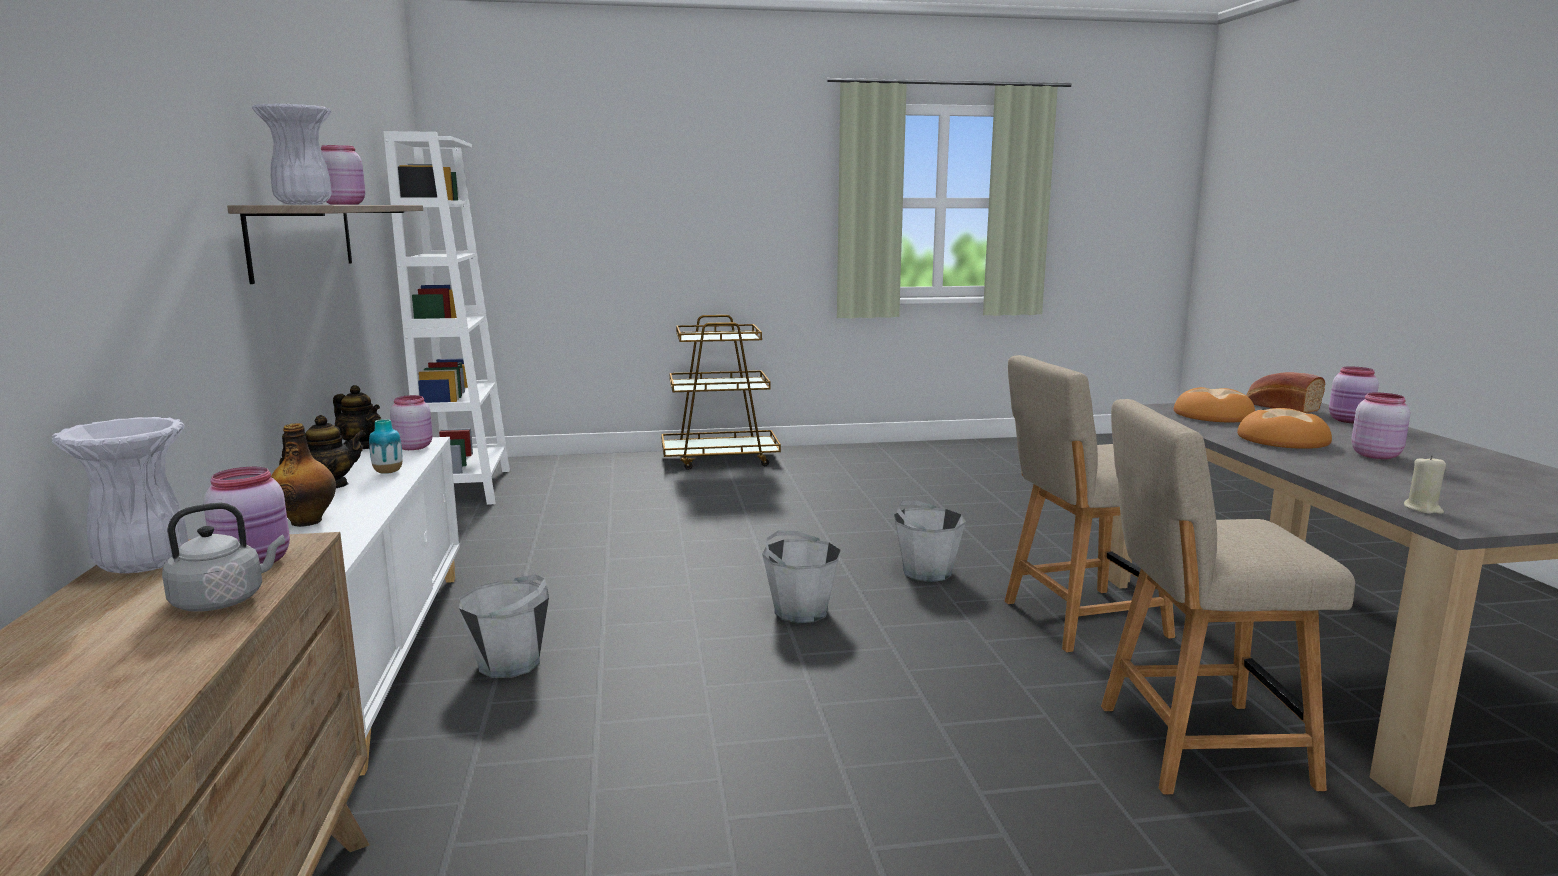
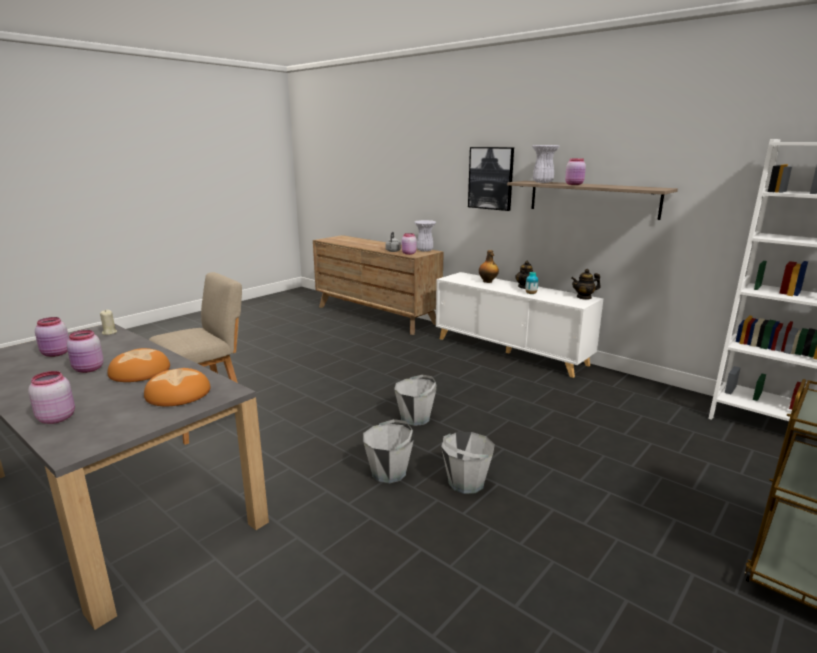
camera: 140 degrees right, 5 degrees up
(170, 203) = (491, 178): none -> picture
(414, 447) = (570, 302): pink jar -> pink jar (56, 354)
(509, 663) = (471, 364): grey bucket -> grey bucket (466, 482)
(1078, 619) = (274, 469): beige chair -> none
(1279, 407) = (105, 430): bread -> none

